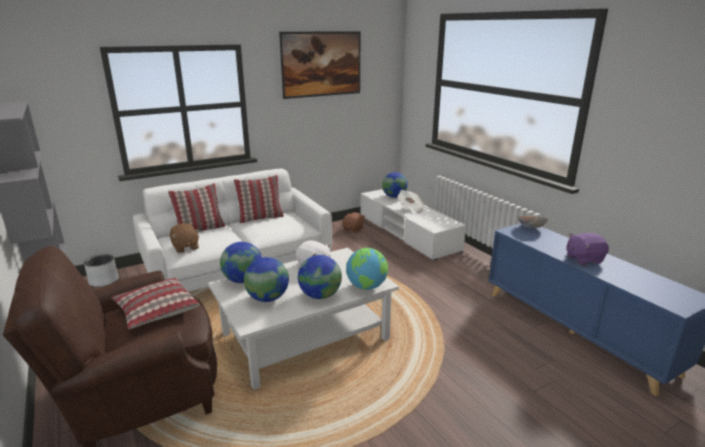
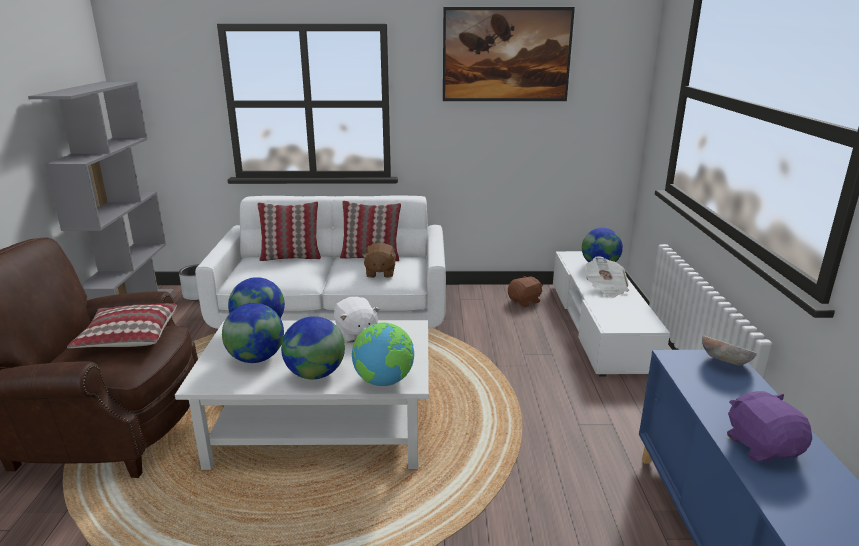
camera: 30 degrees right, 0 degrees up
(185, 247) = (251, 274): brown plush toy -> brown plush toy (380, 273)
(583, 259) = (762, 447): purple plush toy -> purple plush toy turned 60 degrees clockwise

